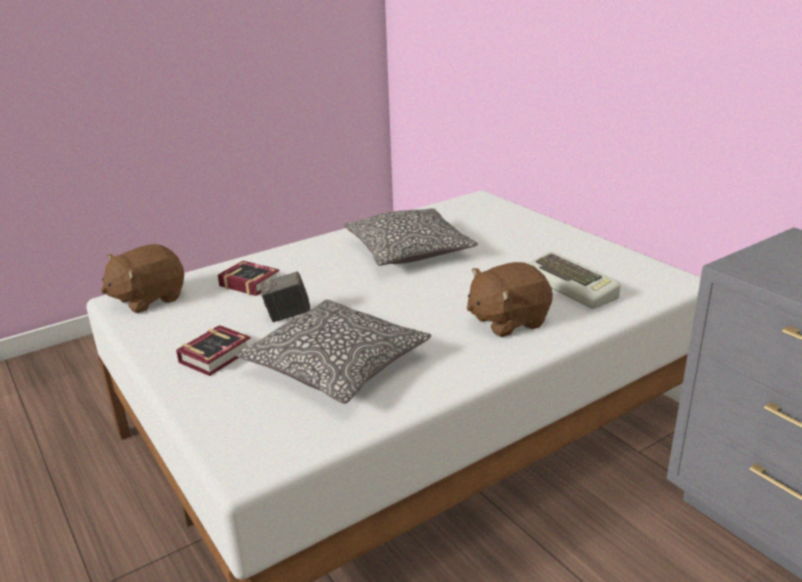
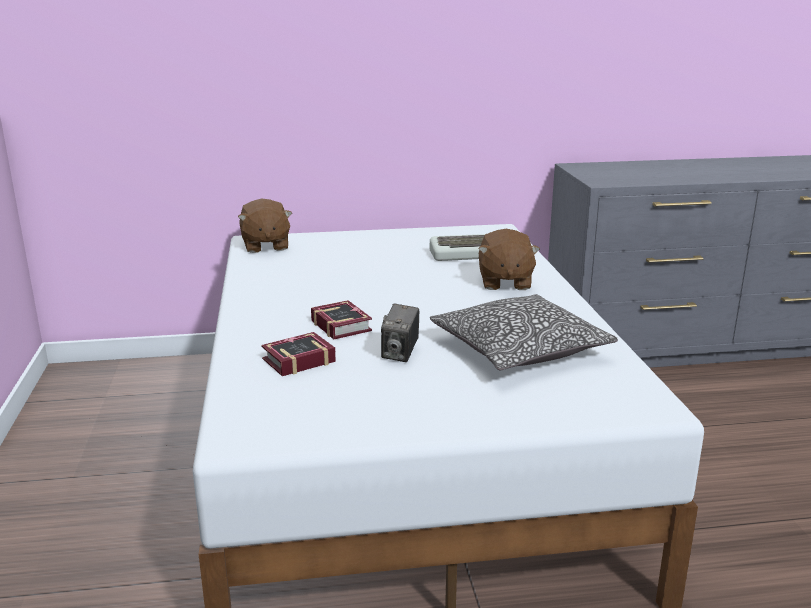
camera: 65 degrees left, 5 degrees down
(148, 299) = (259, 420): brown plush toy -> brown plush toy (265, 246)
(219, 355) = (450, 396): book -> book (341, 324)
(408, 251) = (328, 285): pillow -> none

